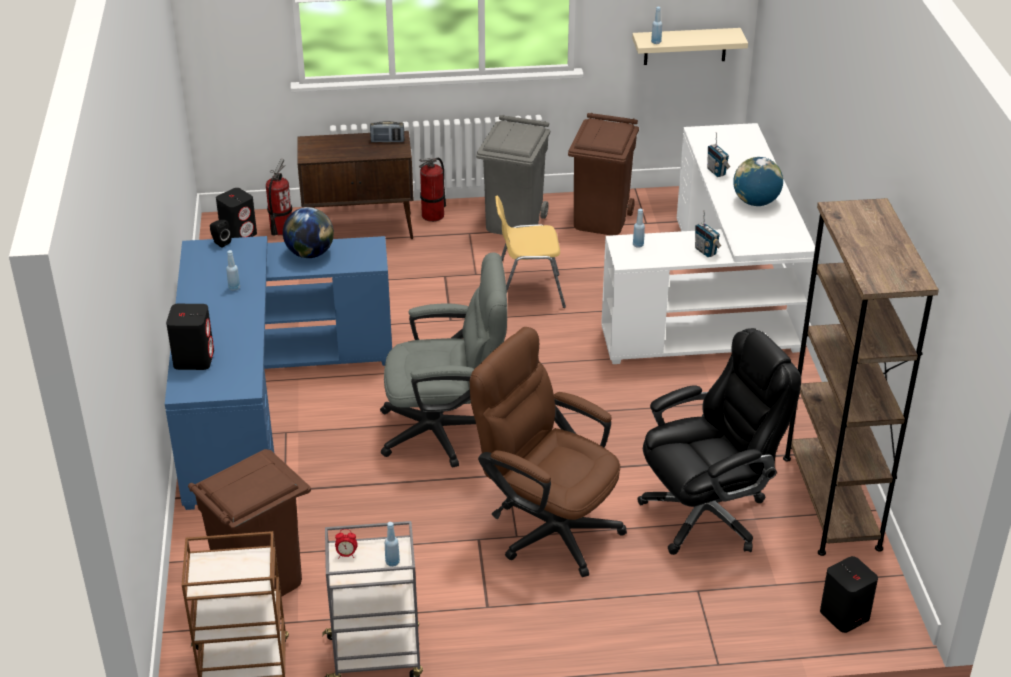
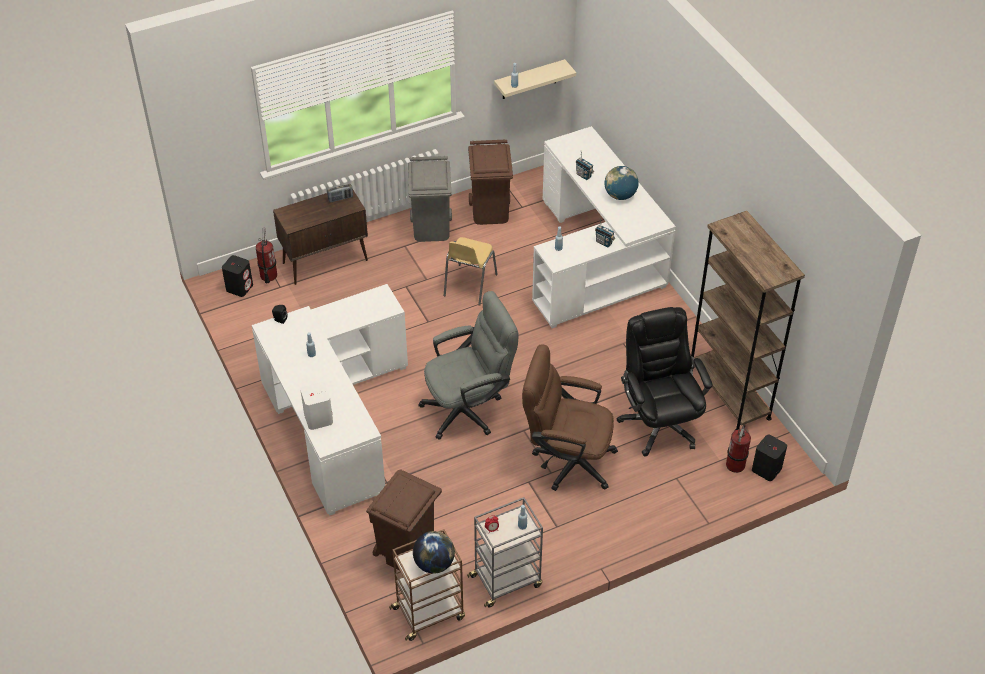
camera: 20 degrees left, 10 degrees up
(194, 359) = (318, 418): black speaker -> white speaker
(261, 399) = (333, 419): blue desk -> white desk
(310, 254) = (344, 311): globe -> globe (434, 564)
(433, 215) = (372, 237): fire extinguisher -> fire extinguisher (735, 465)
(528, 292) = (469, 285): yellow chair -> yellow chair turned 45 degrees counterclockwise
(707, 514) = (659, 423): black office chair -> black office chair turned 60 degrees counterclockwise

